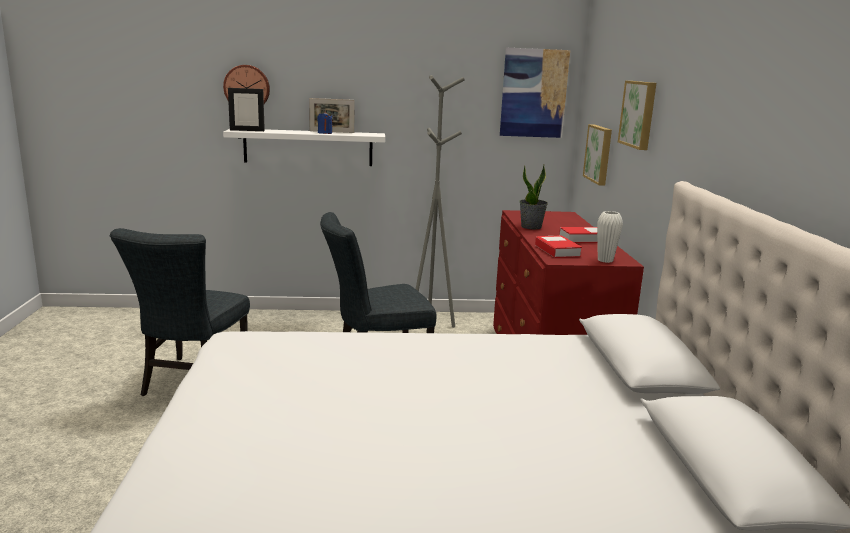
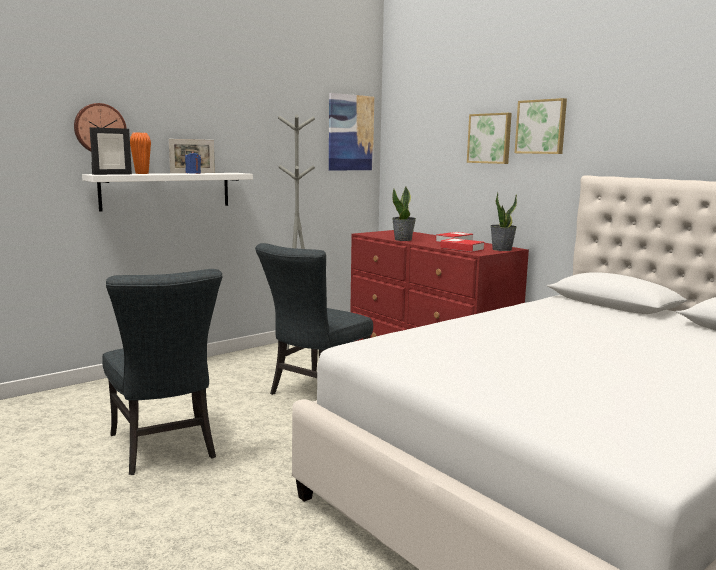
camera: 35 degrees left, 5 degrees down
(279, 130) = (142, 173): none -> orange vase
(599, 154) = (429, 177): picture -> picture (541, 127)
(605, 260) = (501, 249): white vase -> potted plant

